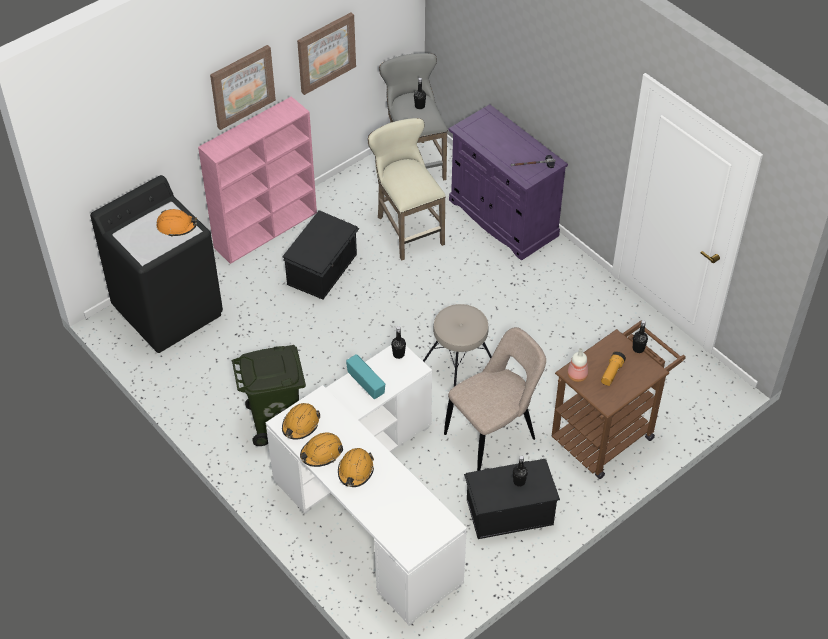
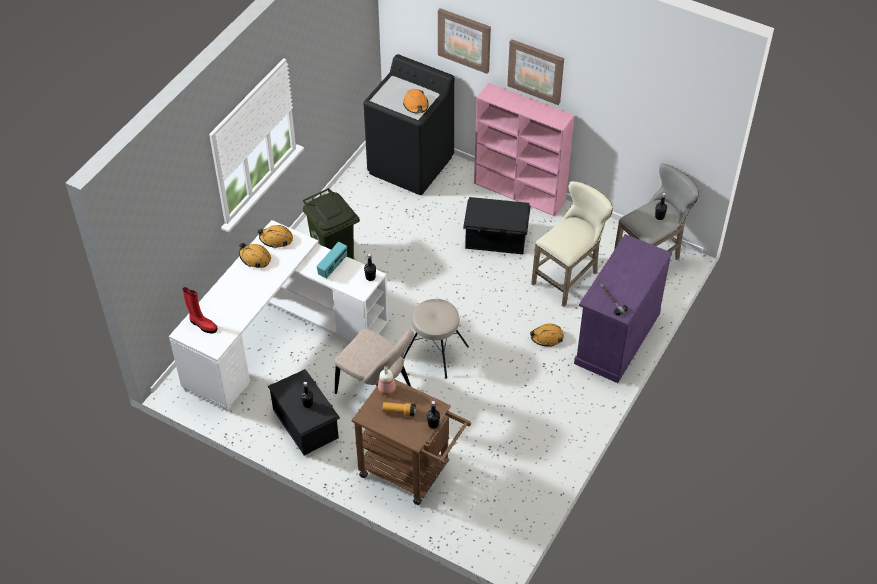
camera: 70 degrees right, 0 degrees up
(325, 52) = (615, 109): picture -> picture (464, 40)
(355, 471) = (246, 281): orange hard hat -> orange hard hat (547, 337)
(405, 531) = (202, 325): none -> red boot

